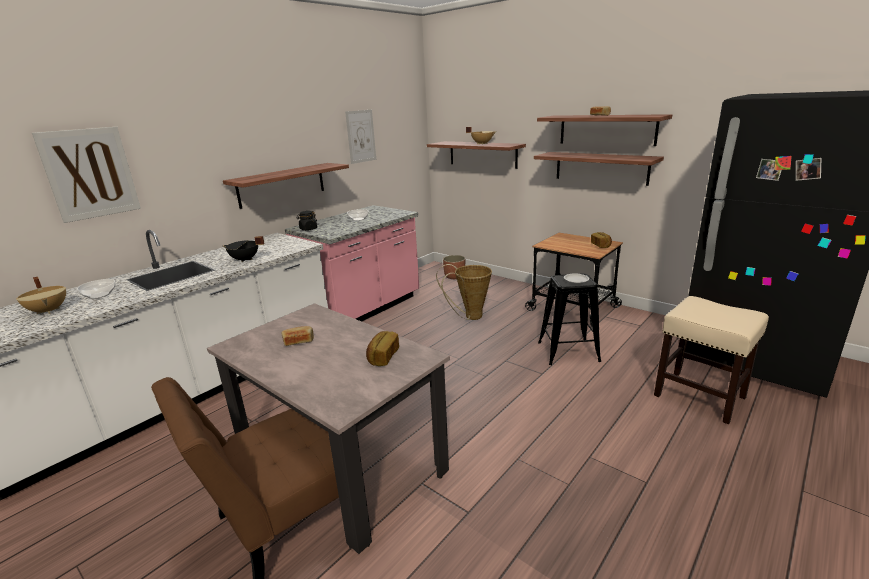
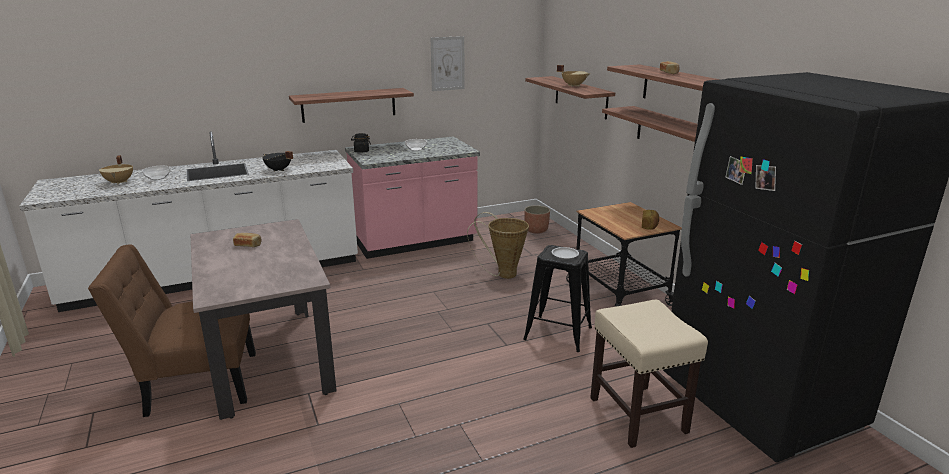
camera: 25 degrees right, 0 degrees up
(90, 173) = (176, 80): picture -> none
(382, 357) = (284, 272): bread -> none

